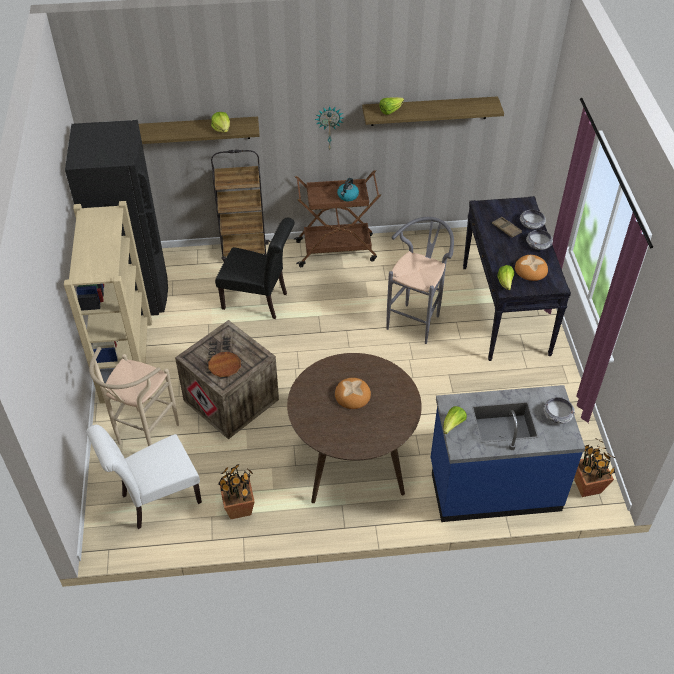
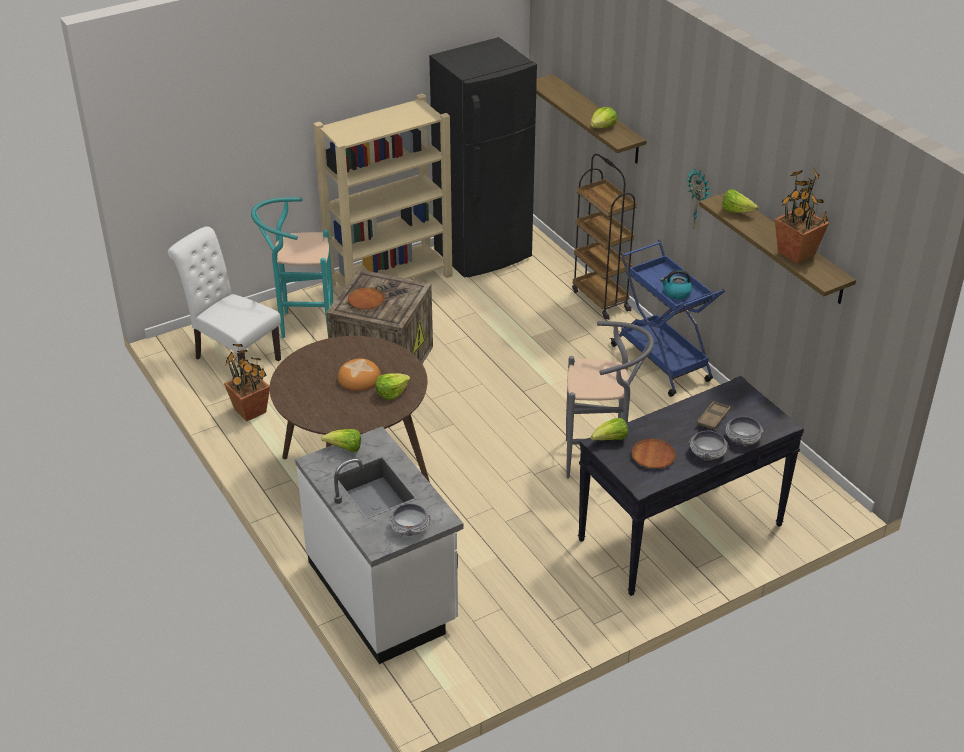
camera: 65 degrees right, 10 degrees down
(144, 438) = (301, 324): beige stool -> turquoise stool
(259, 301) = (535, 334): black chair -> none
(336, 251) = (661, 364): brown cart -> blue cart
(381, 381) = (391, 392): none -> lettuce
(494, 486) = (383, 593): blue counter -> white counter
(531, 270) = (653, 456): bread -> brown plate
(588, 487) = (430, 681): potted plant -> potted plant (796, 254)

